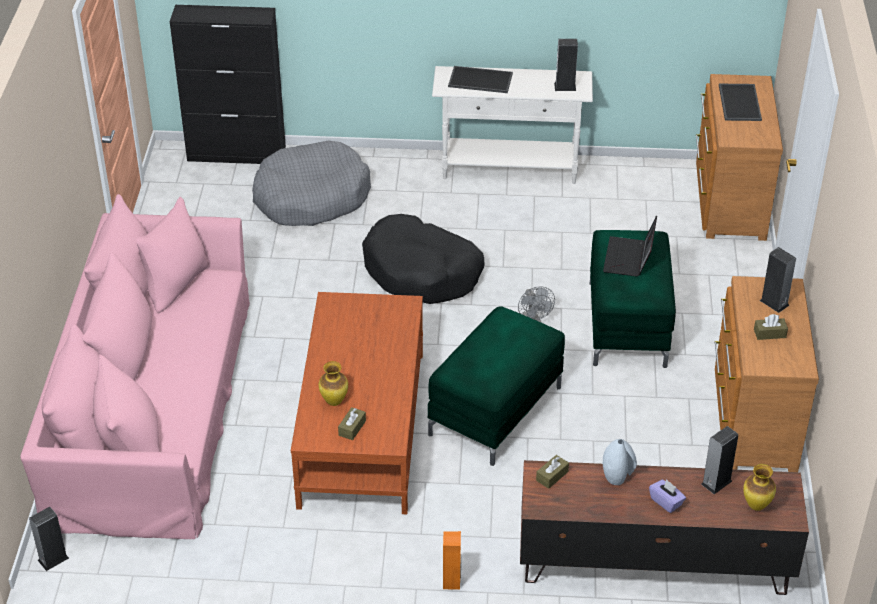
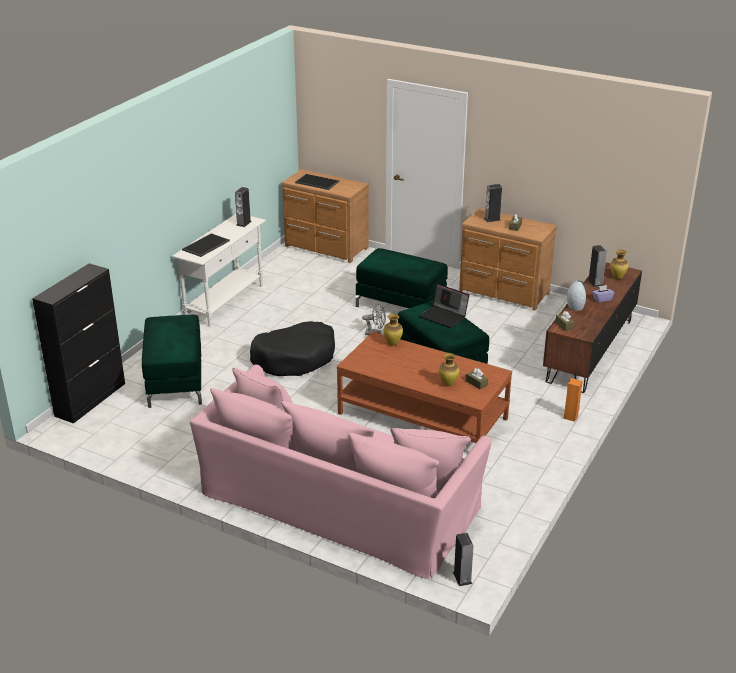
camera: 65 degrees left, 10 degrees down
(311, 197) = (175, 380): grey dog bed -> green ottoman
(403, 323) = (393, 343): none -> vase
(629, 259) = (394, 262): laptop -> laptop (444, 316)

